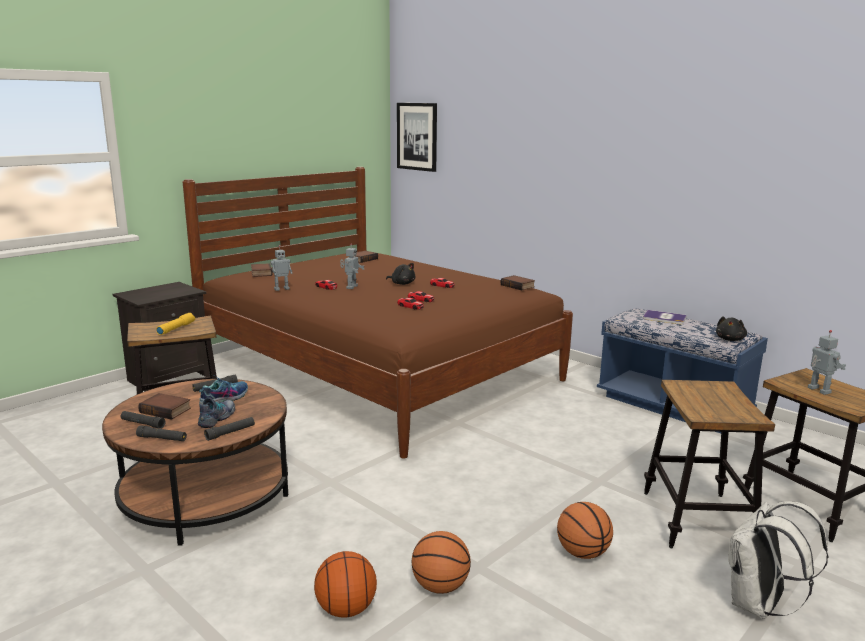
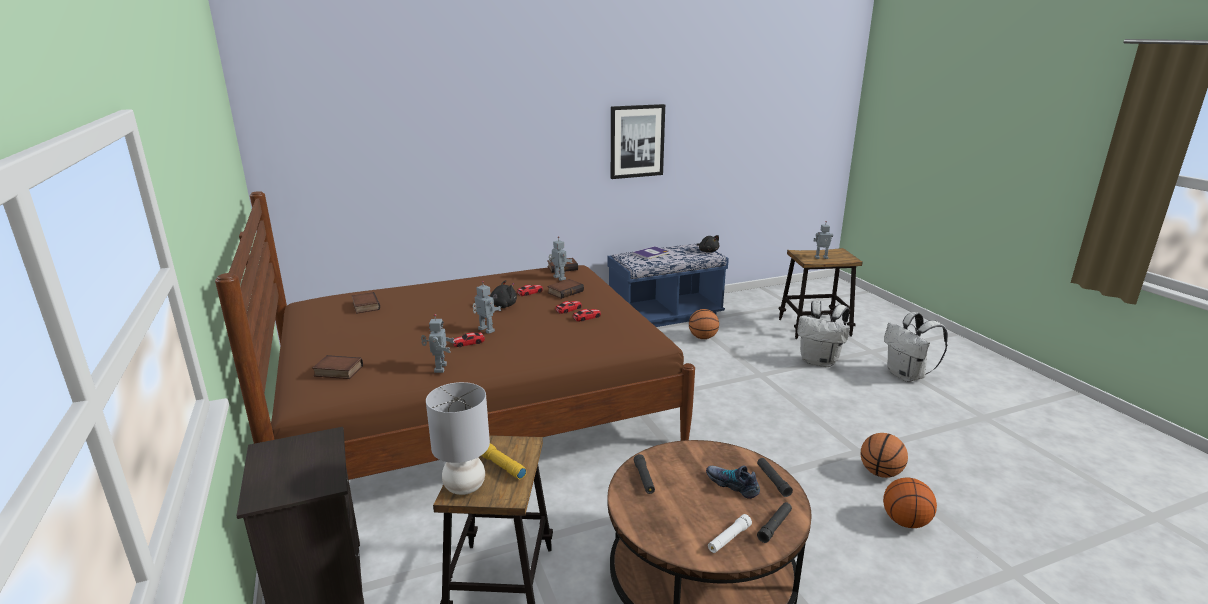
camera: 65 degrees left, 5 degrees up
(142, 424) = (729, 538): black flashlight -> white flashlight
(148, 325) = (464, 487): none -> grey table lamp
(167, 410) = (695, 518): book -> book (565, 291)
(224, 399) = (681, 475): shoe -> none
(417, 136) = (298, 138): picture -> picture (637, 141)
(490, 288) = (558, 278): none -> toy robot
(582, 553) = (848, 409): basketball -> basketball (702, 337)
(697, 520) = (820, 361): stool -> white backpack

